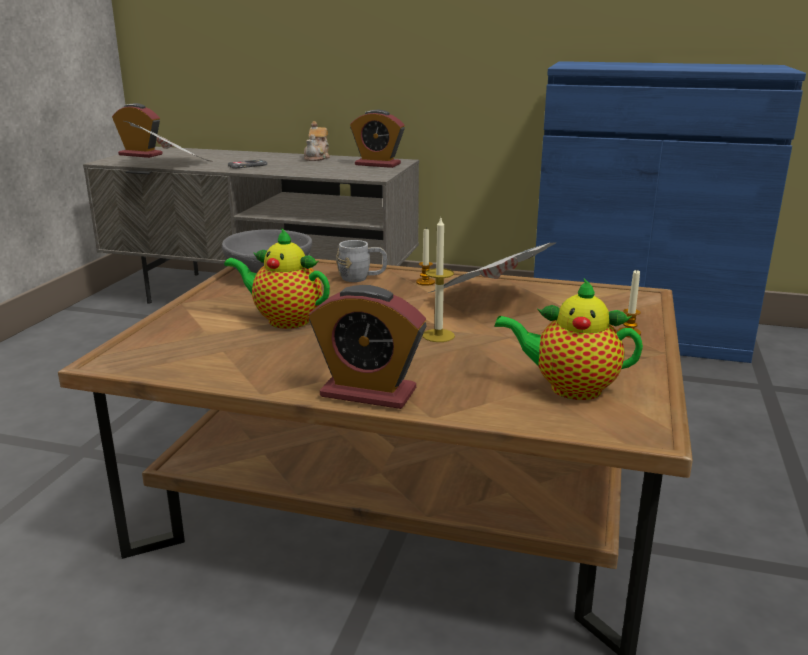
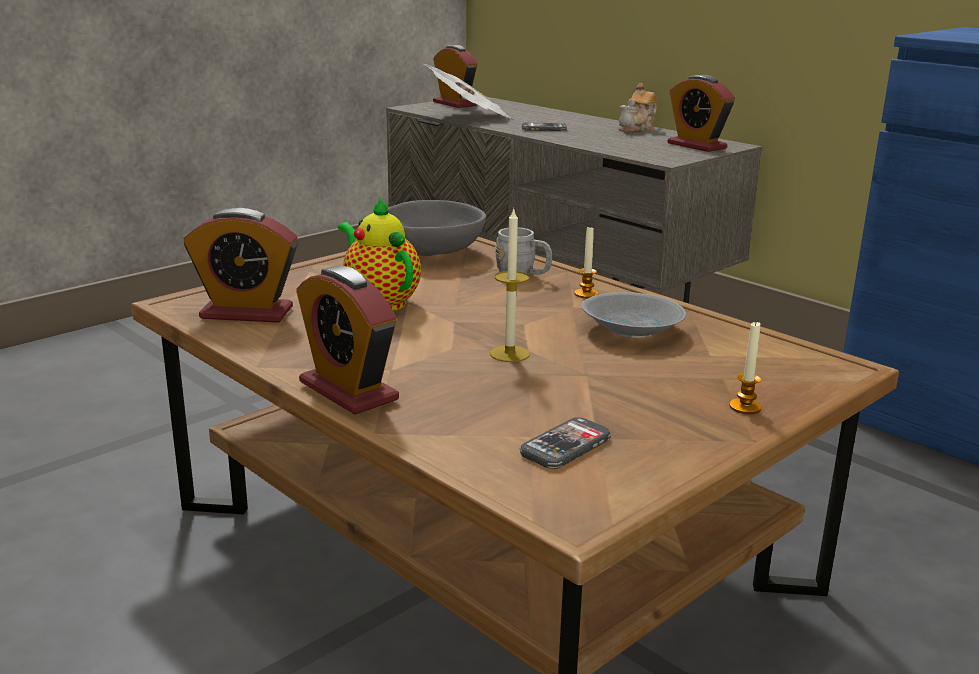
camera: 30 degrees right, 0 degrees up
(184, 354) = (246, 313): none -> alarm clock
(489, 300) = (629, 329): newspaper -> grey bowl
(569, 388) = (565, 446): teapot -> phone

